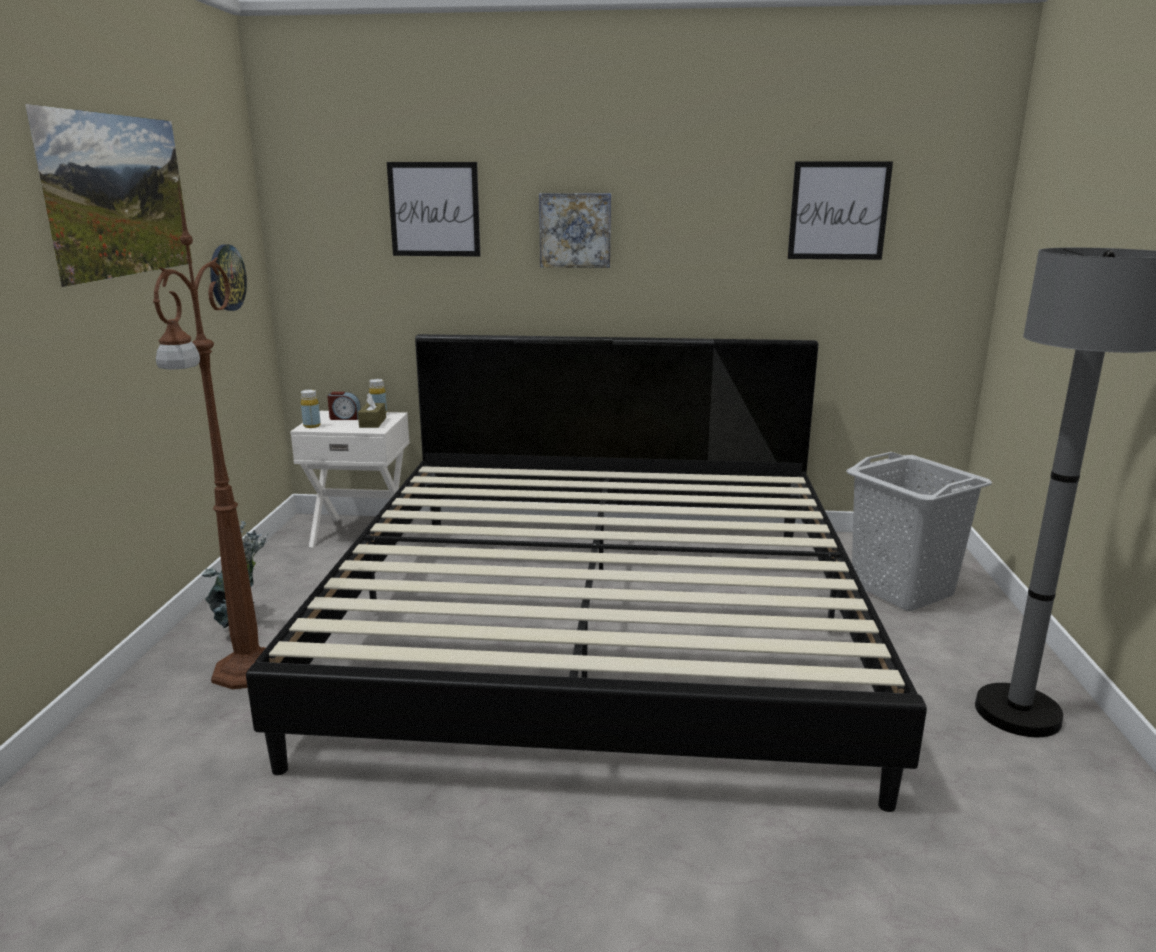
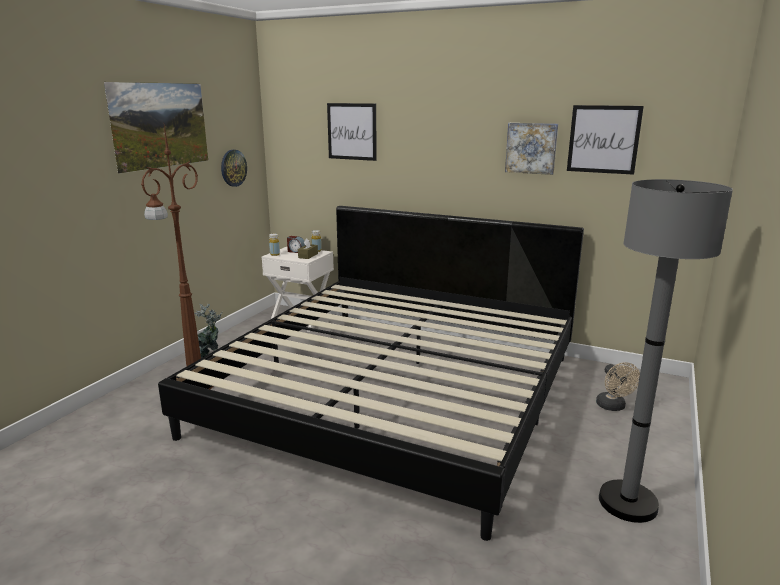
camera: 20 degrees right, 0 degrees up
(575, 230) = (431, 146): picture -> picture (531, 148)
(901, 589) = (613, 407): grey laundry basket -> beige fan

